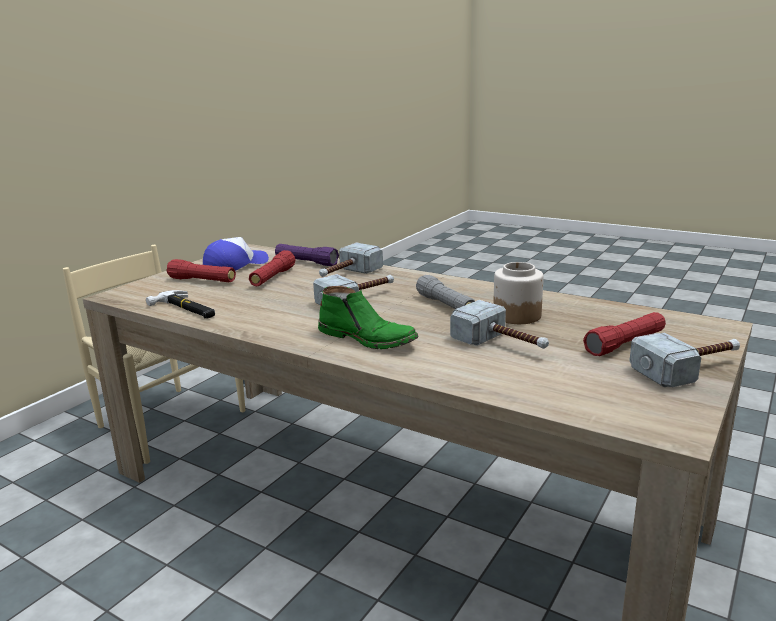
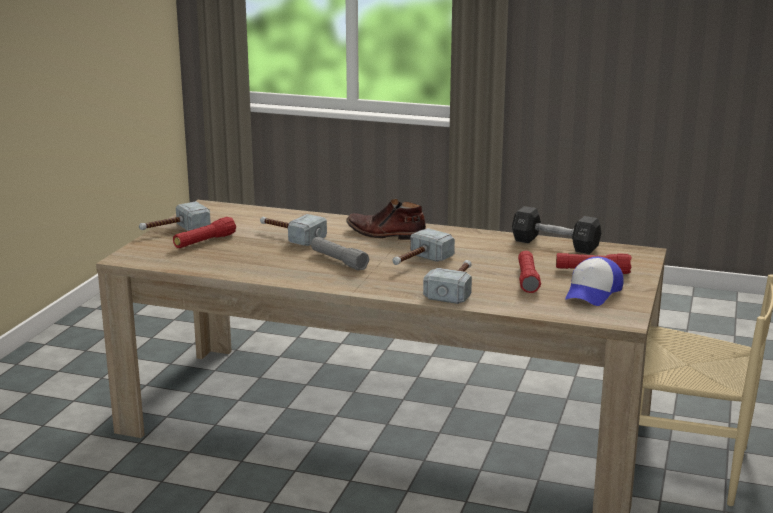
camera: 165 degrees right, 0 degrees up
(185, 309) = (555, 244): hammer -> black dumbbell
(306, 262) = (519, 302): purple flashlight -> none
(368, 338) = (385, 234): green boot -> brown boot
(516, 315) = (278, 257): jar -> none

